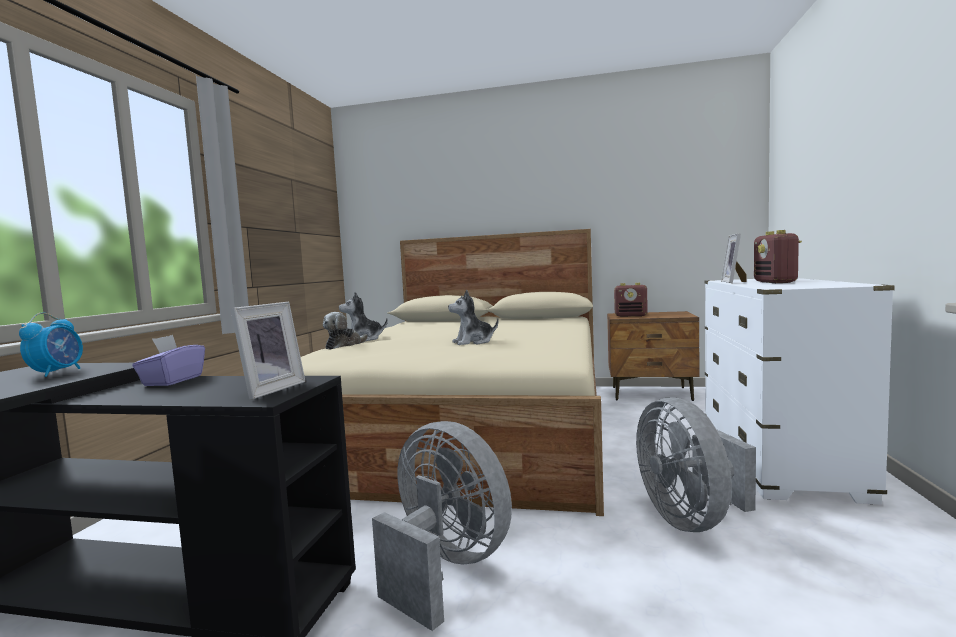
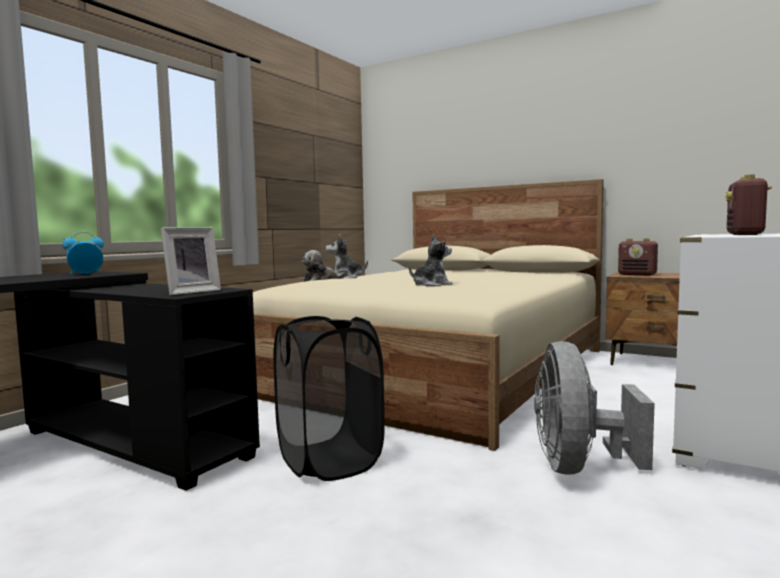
camera: 20 degrees right, 0 degrees up
(57, 372) = (85, 274): alarm clock -> alarm clock turned 150 degrees counterclockwise
(172, 381) = (149, 285): purple tissue box -> none
(445, 568) = (329, 461): grey fan -> black laundry basket
(473, 342) = (431, 285): plush toy -> plush toy turned 150 degrees clockwise
(734, 282) = (709, 234): picture frame -> none

